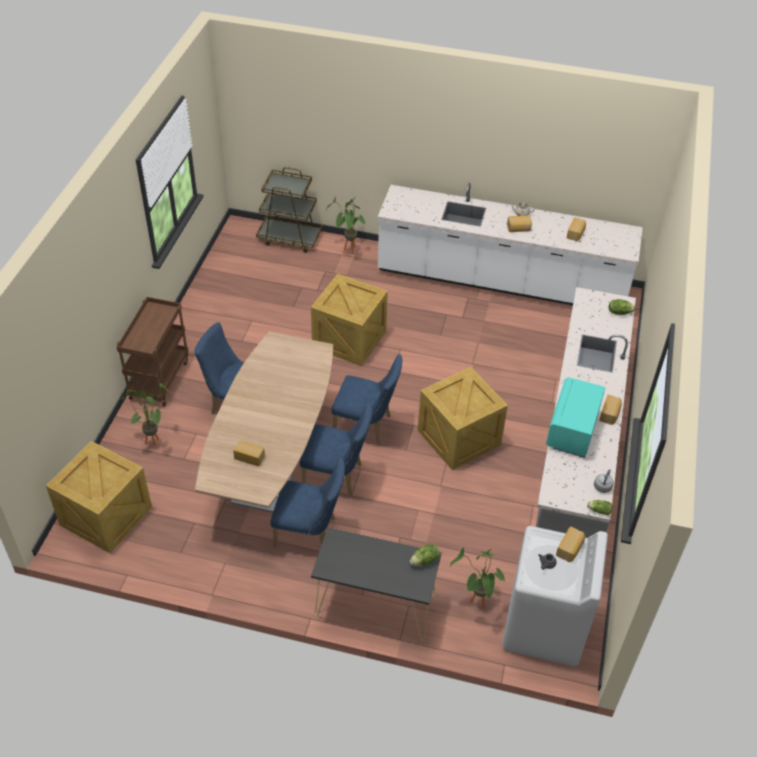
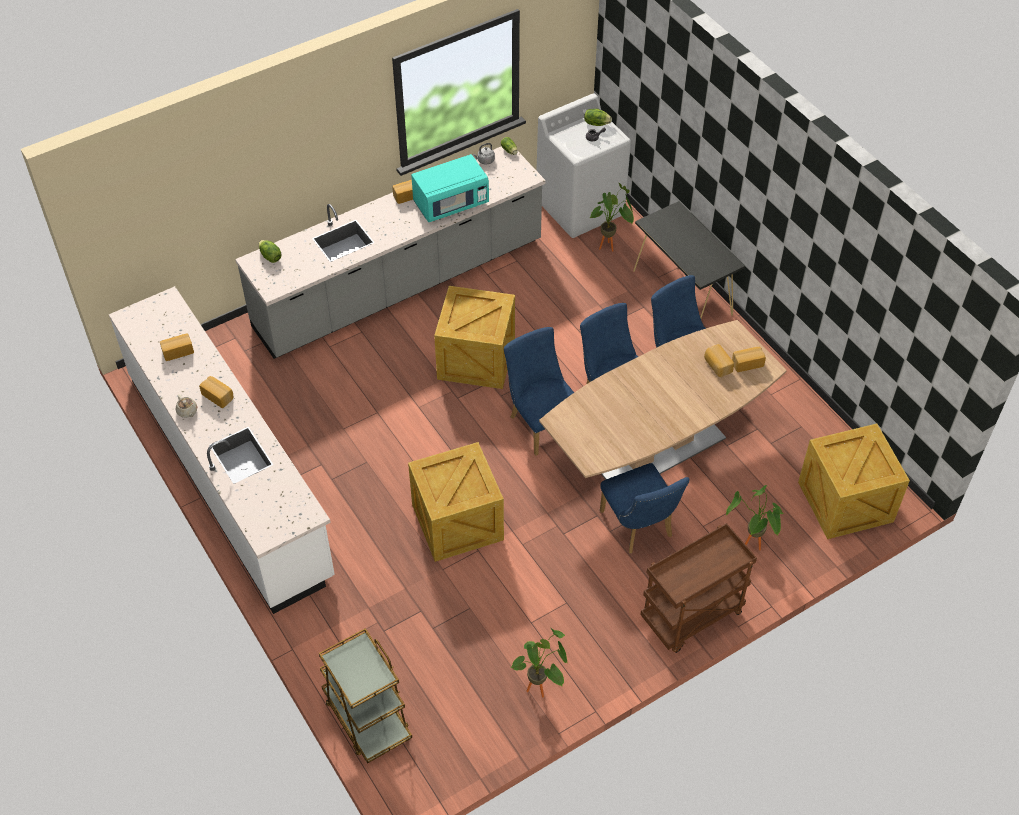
camera: 135 degrees left, 5 degrees up
(348, 251) = (327, 641): potted plant -> potted plant (541, 690)
(424, 561) = (653, 223): lettuce -> lettuce (596, 123)
(570, 549) = (567, 135): bread -> bread (747, 363)

